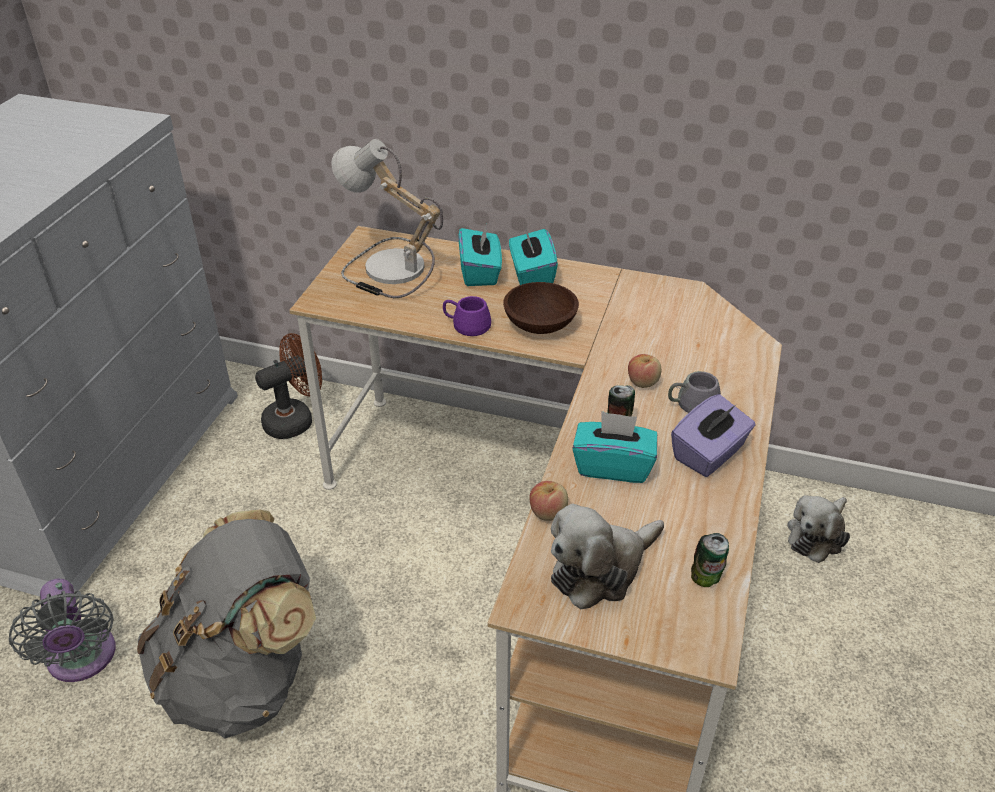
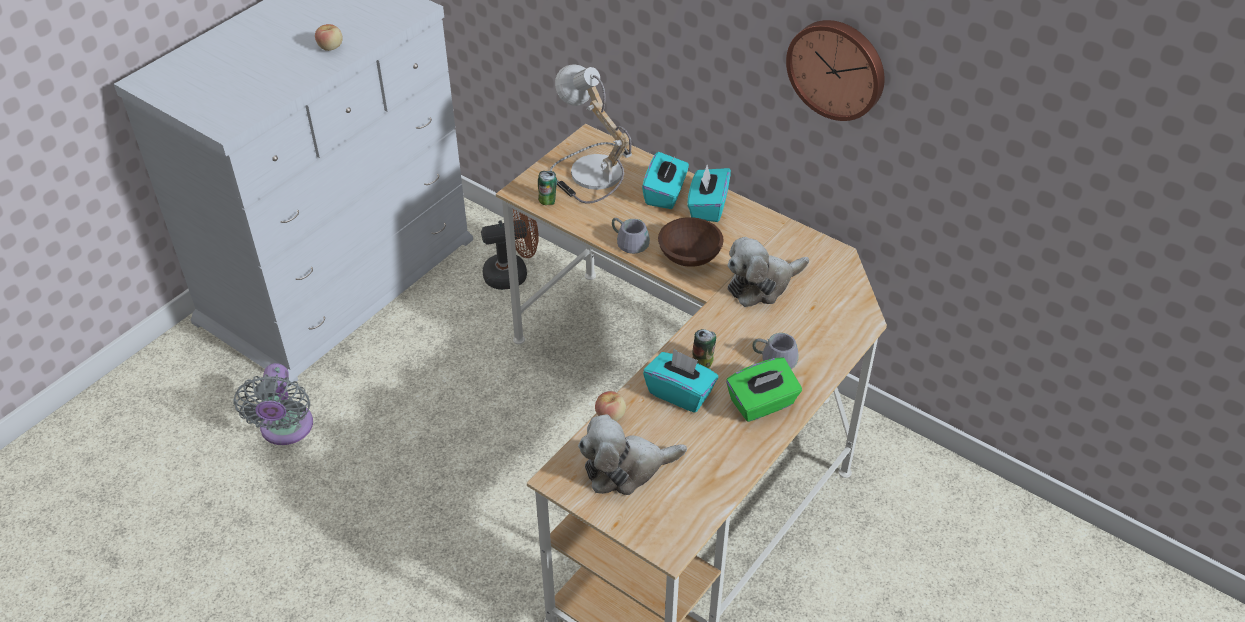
camera: 20 degrees right, 5 degrees up
(244, 676) = (396, 477): grey backpack -> none
(468, 323) = (631, 240): purple mug -> grey mug
(643, 382) = (745, 329): apple -> apple (331, 47)
(672, 72) = (837, 68): none -> wall clock
(706, 578) = (699, 498): can -> can (547, 201)
(709, 454) = (762, 404): purple tissue box -> green tissue box
(817, 535) = (922, 501): plush toy -> plush toy (762, 285)

